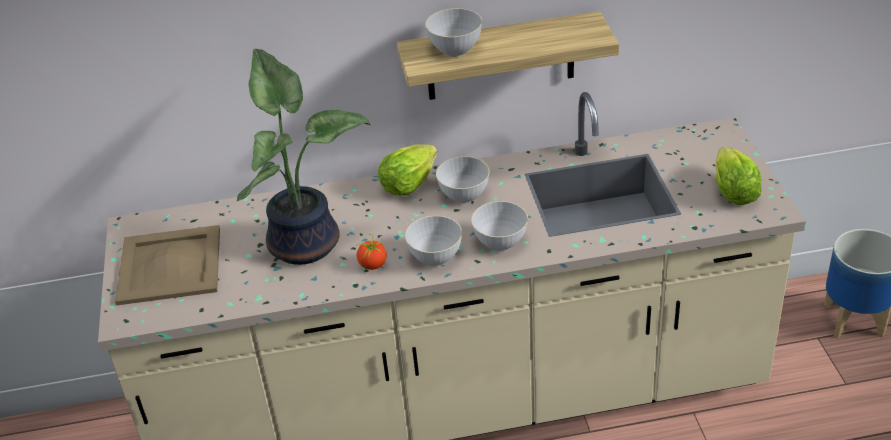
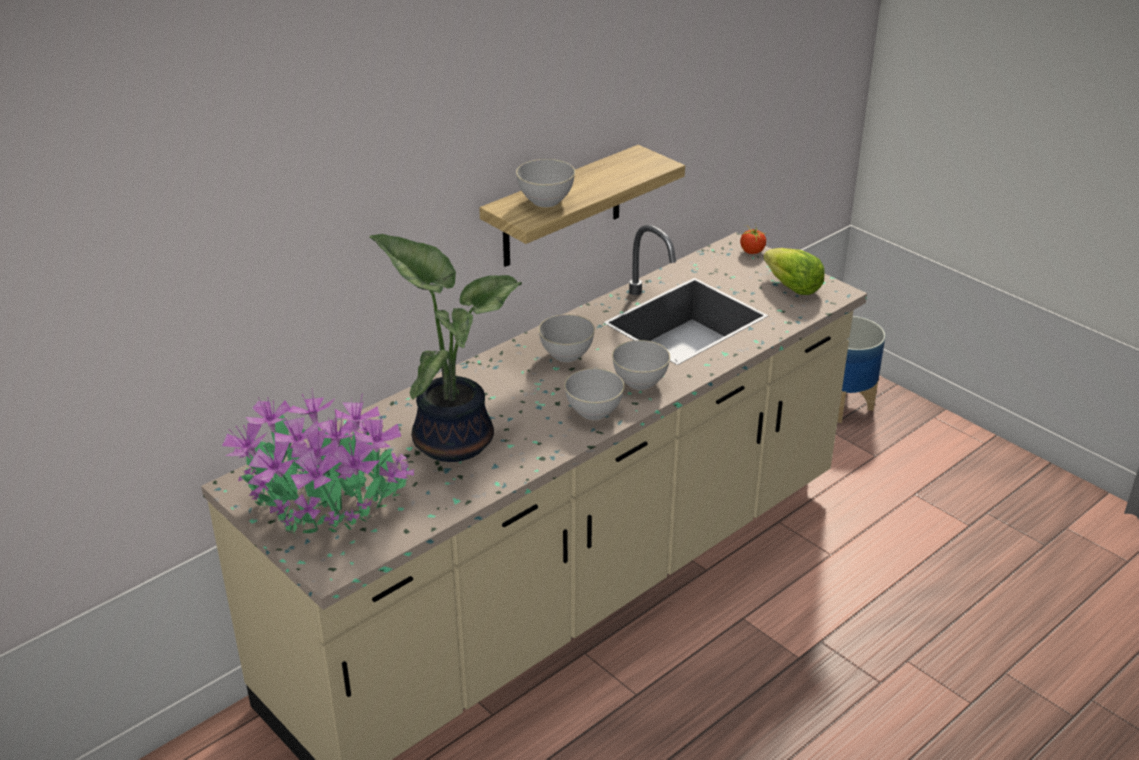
camera: 35 degrees left, 5 degrees down
(171, 265) = (327, 504): beige tray -> potted plant
(373, 264) = (541, 436): tomato -> tomato (752, 251)
(408, 184) = (503, 361): lettuce -> none

